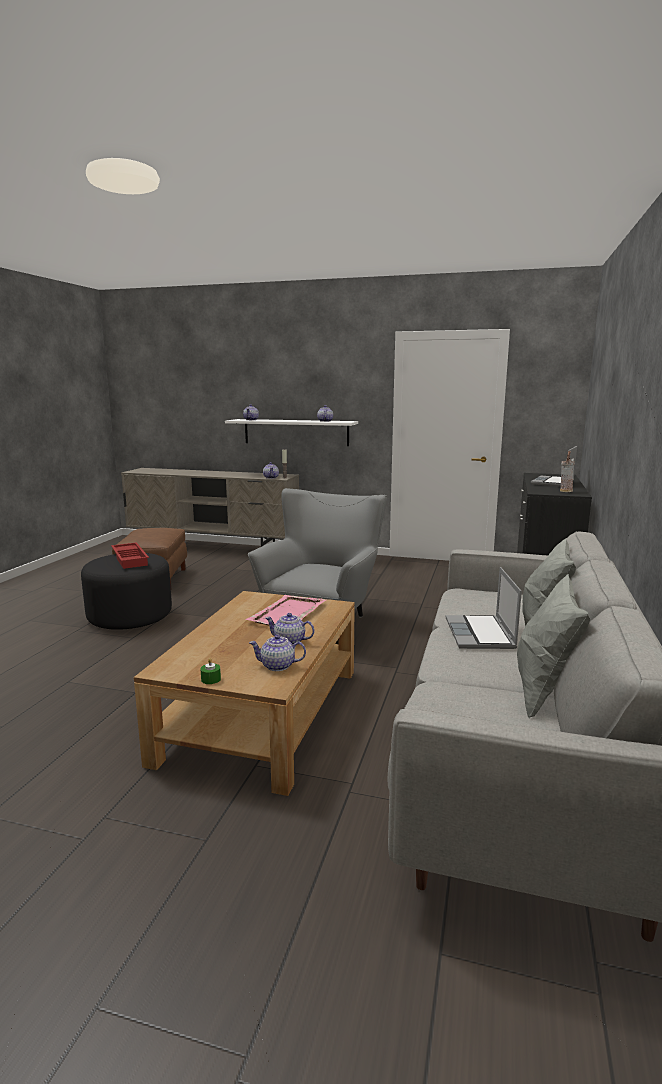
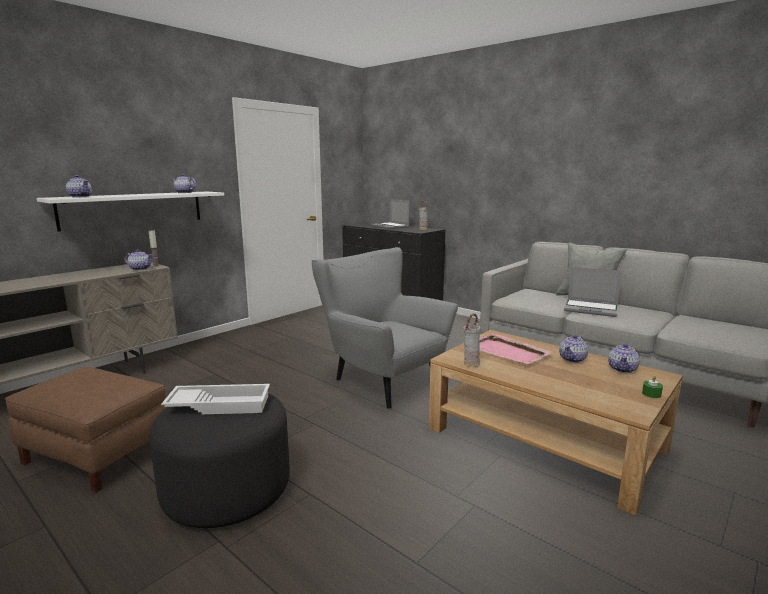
camera: 65 degrees left, 0 degrees up
(131, 559) = (220, 404): red tray -> white tray
(240, 604) = (470, 364): none -> vase
(544, 691) = (674, 314): grey pillow -> none

